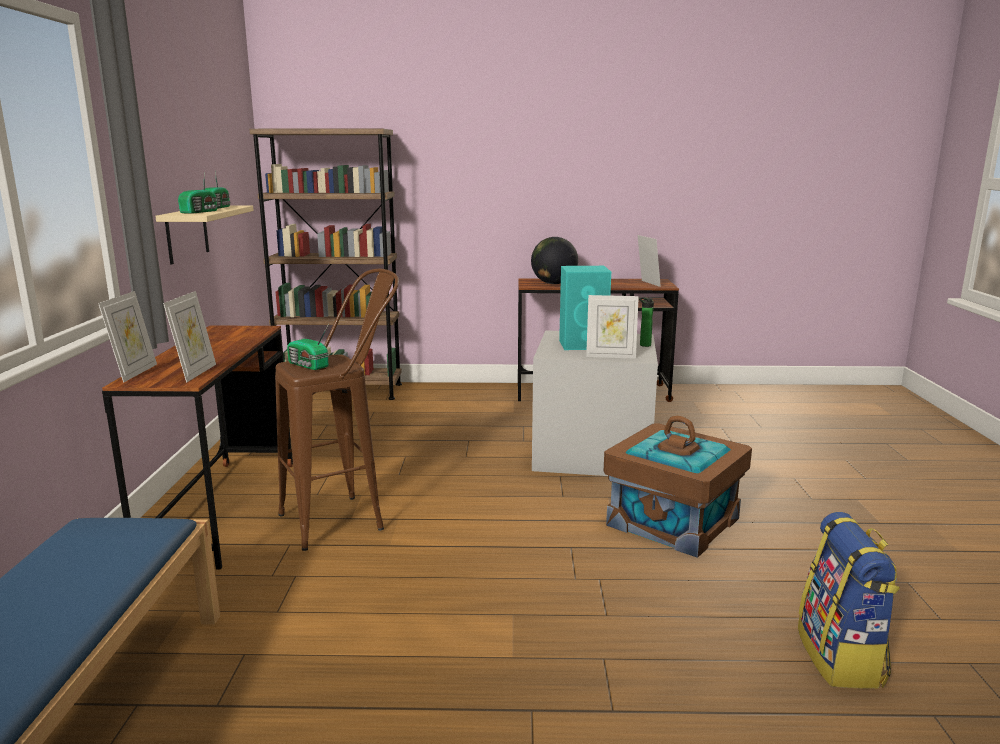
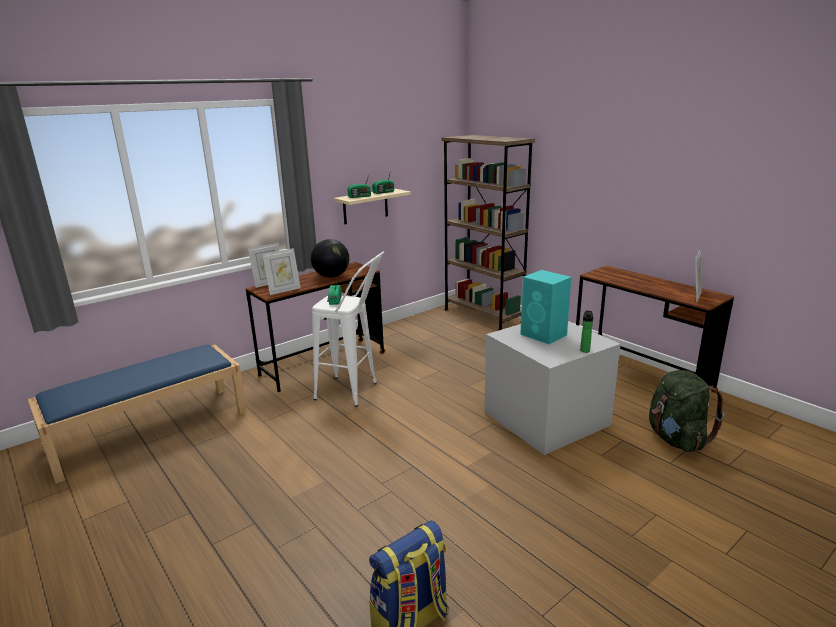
camera: 50 degrees right, 5 degrees up
(347, 518) = (355, 393): brown stool -> white stool
(554, 283) = (616, 277): globe -> globe (331, 276)
(610, 356) = (535, 350): picture frame -> none
(673, 521) = (497, 488): brown storage box -> none
(703, 425) = (676, 439): none -> green backpack

